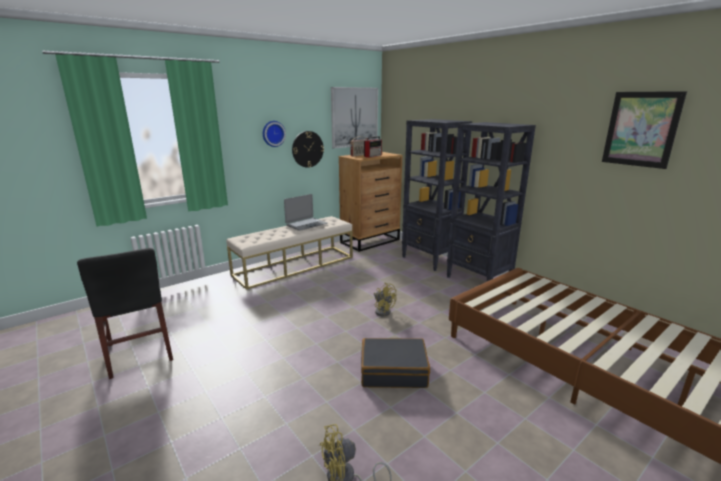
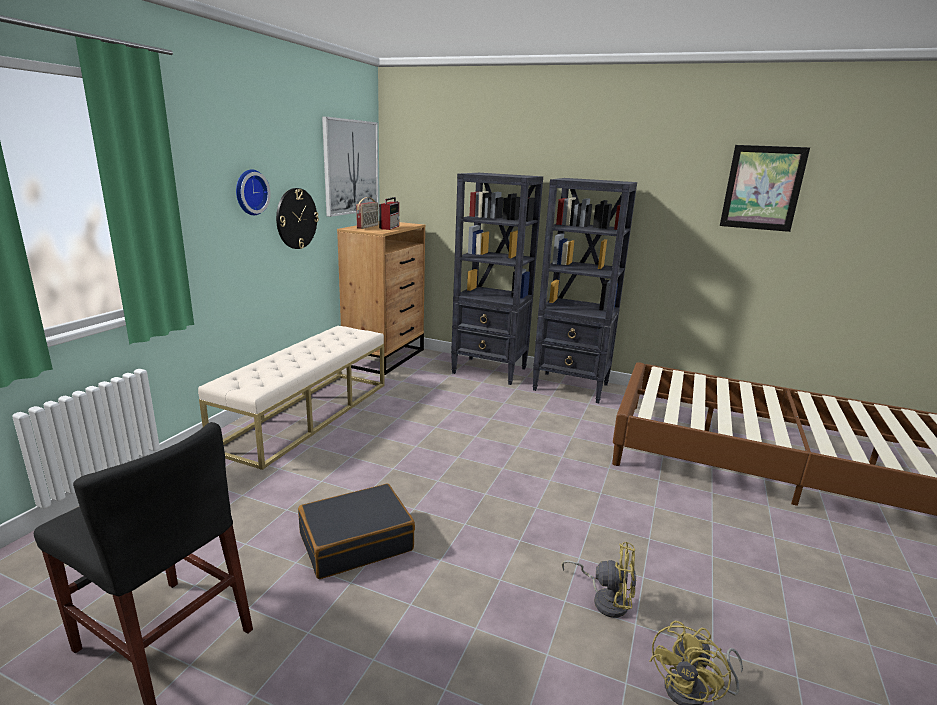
camera: 30 degrees left, 0 degrees up
(306, 224) = (317, 343): laptop -> none
(383, 311) = (503, 452): yellow fan -> yellow fan (605, 599)
(393, 371) = (598, 529): black suitcase -> black suitcase (356, 542)

